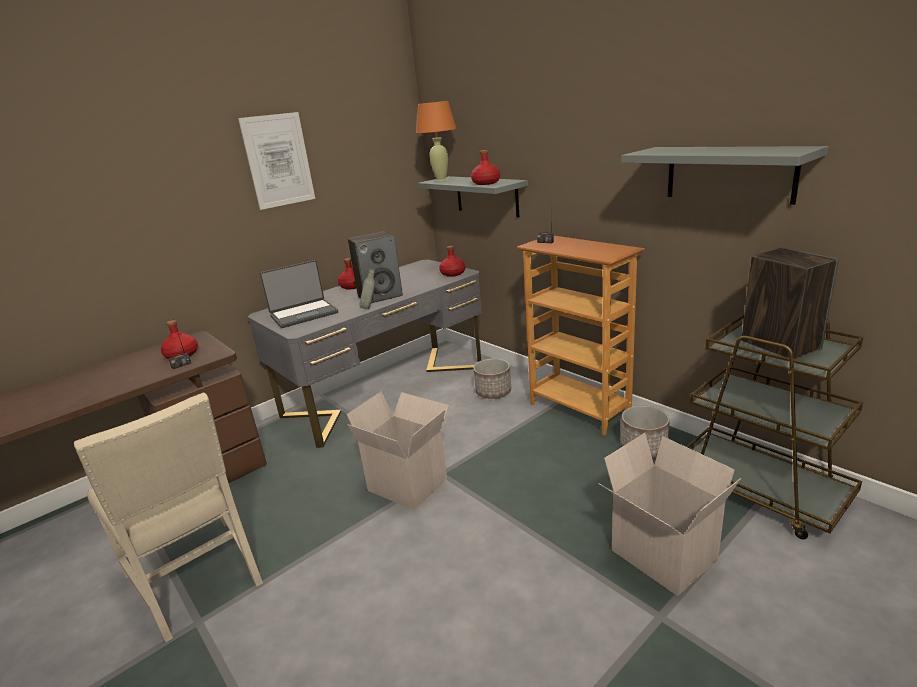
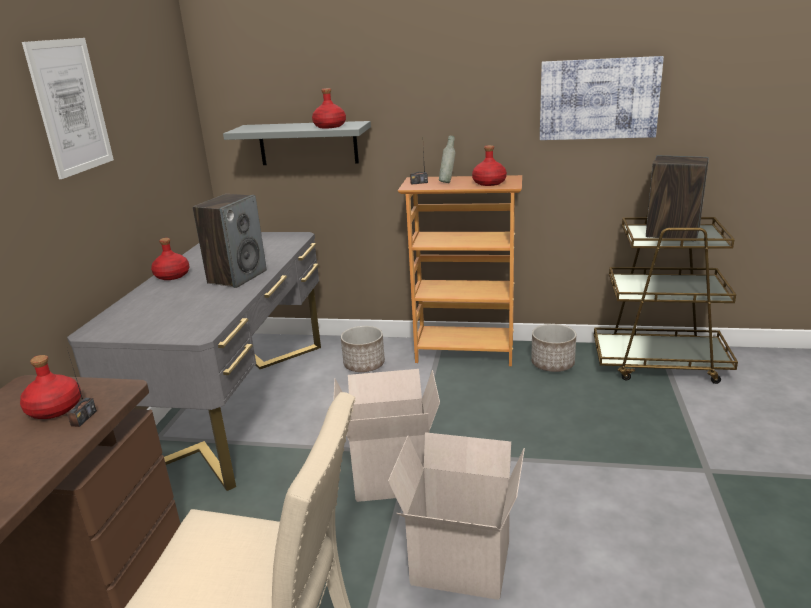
camera: 40 degrees left, 0 degrees up
(303, 314) = (164, 317): laptop -> none
(370, 308) = (250, 290): grey bottle -> grey bottle (448, 182)
(441, 180) = (252, 128): orange table lamp -> none
(453, 273) = (284, 239): red bottle -> red bottle (489, 183)
(660, 555) = (658, 432): cardboard box -> cardboard box (458, 565)
(729, 173) = (598, 99): grey shelf -> picture

